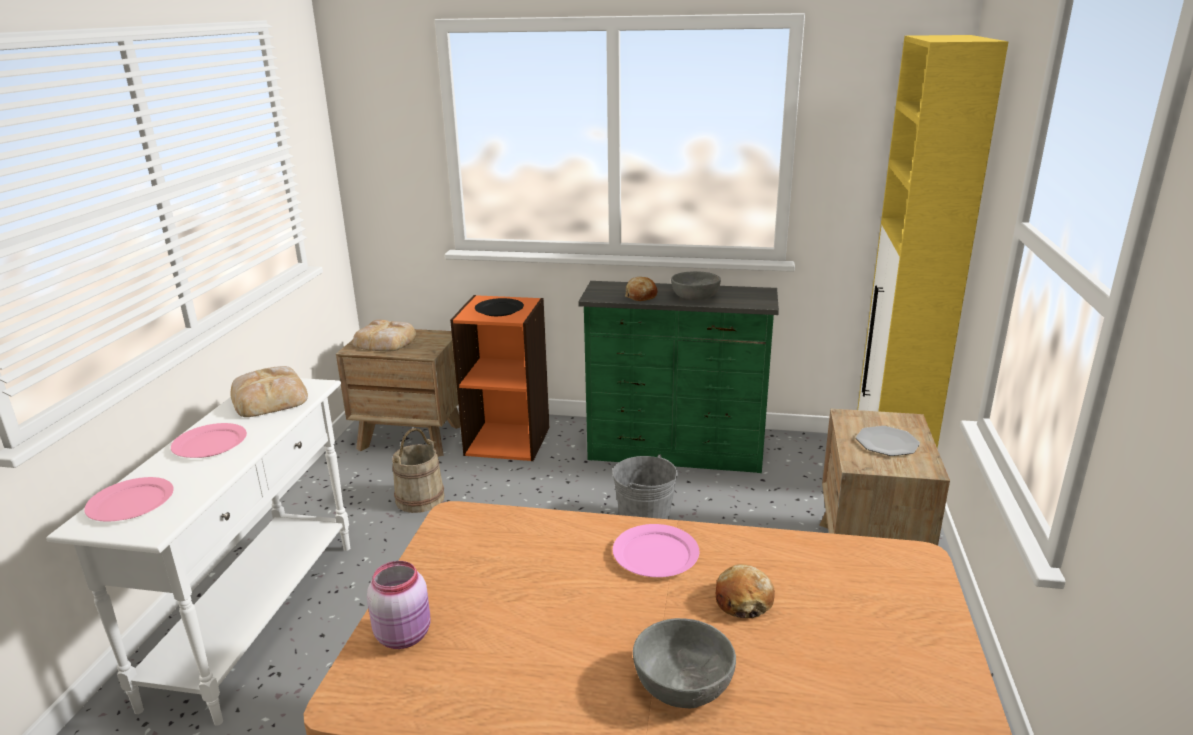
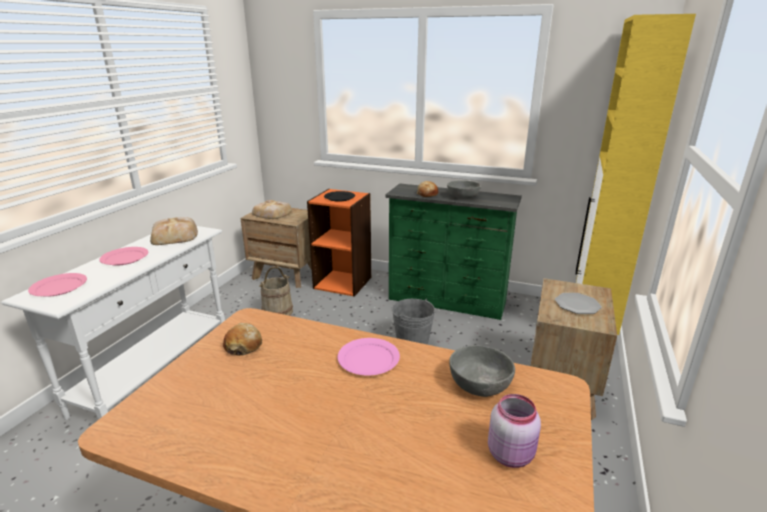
camera: 10 degrees right, 0 degrees up
(405, 634) = (174, 391): pink jar -> pink jar (511, 454)
(682, 682) = (345, 454): grey bowl -> grey bowl (479, 383)
(743, 600) = (417, 400): bread -> bread (243, 345)

